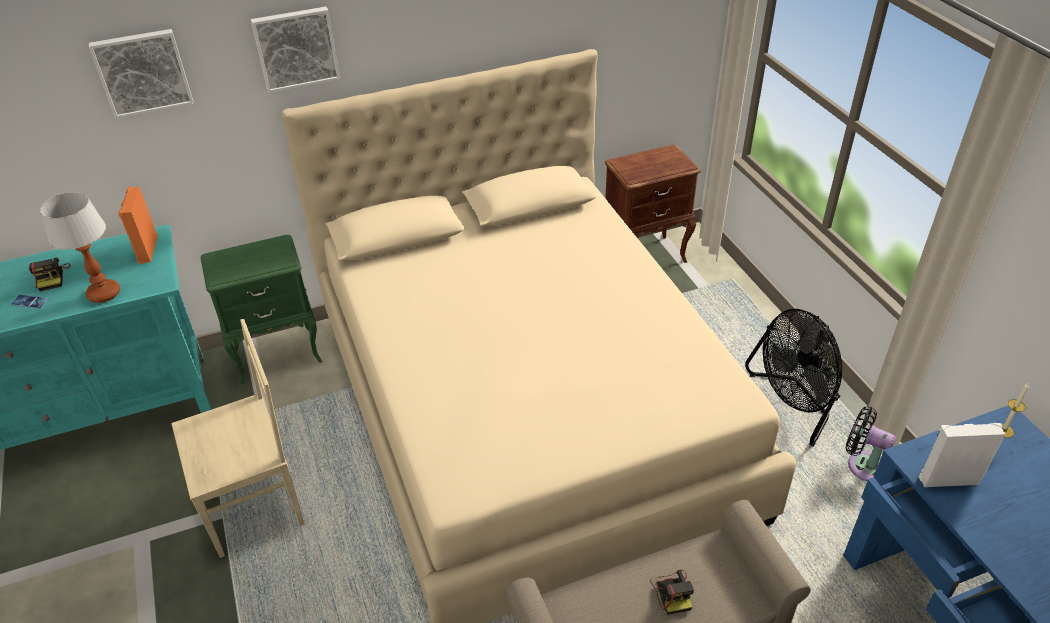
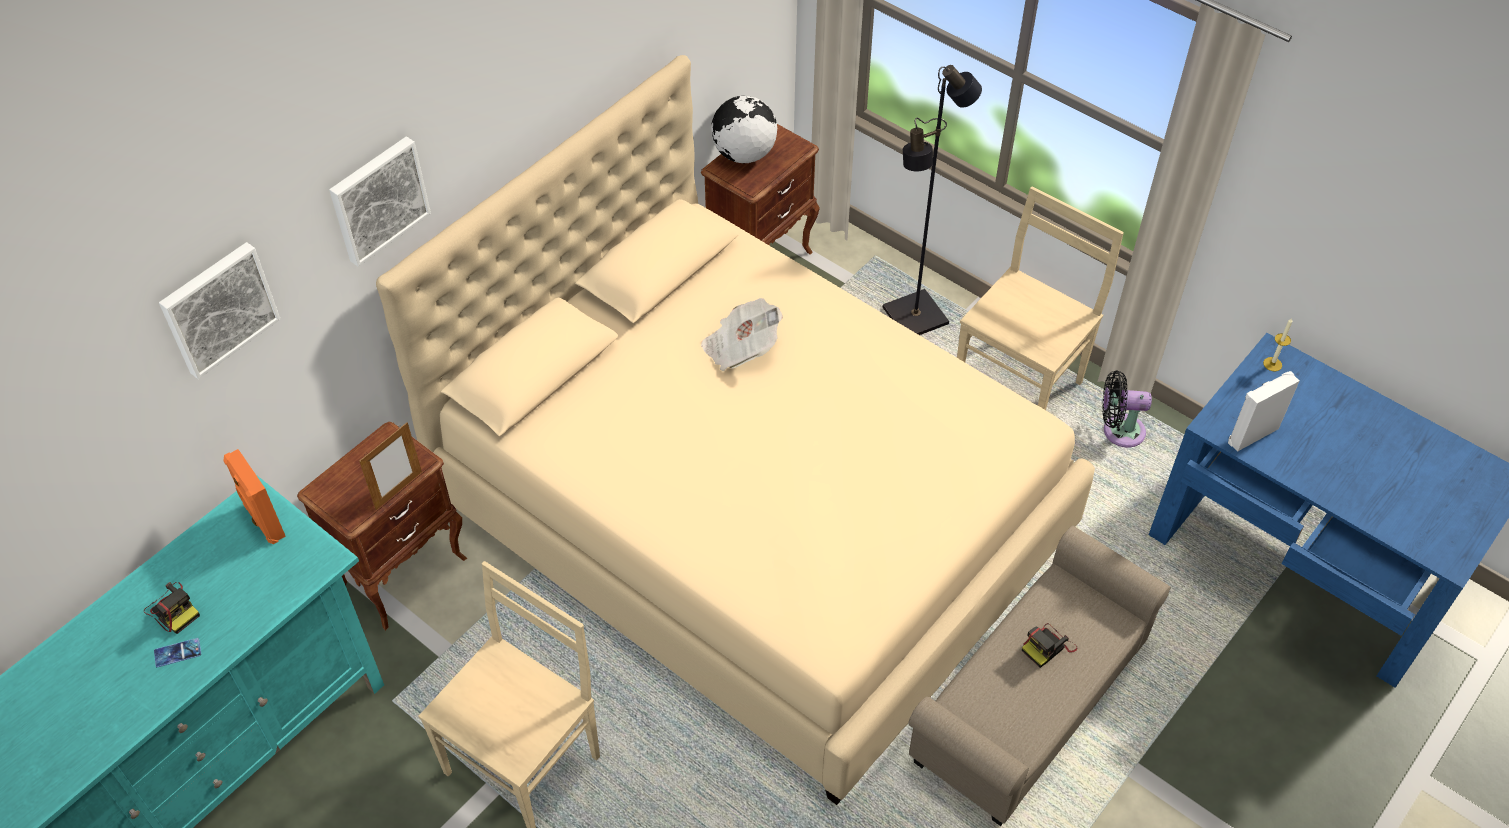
camera: 30 degrees left, 10 degrees up
(104, 294) = (267, 601): table lamp -> none
(258, 273) = (398, 490): none -> picture frame
(278, 355) = (403, 573): green nightstand -> brown nightstand
(547, 268) = (741, 348): none -> newspaper
(641, 159) = (744, 154): none -> globe
(672, 592) = (1048, 646): camera -> camera turned 90 degrees clockwise
(738, 326) = (915, 316): none -> black floor lamp
(795, 400) = (1020, 384): black fan -> beige chair

